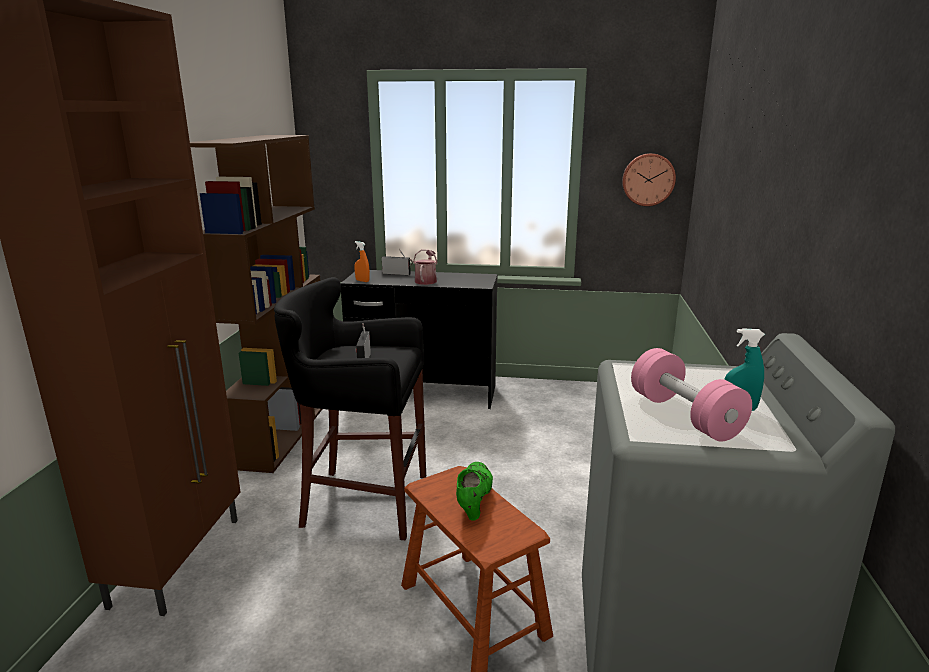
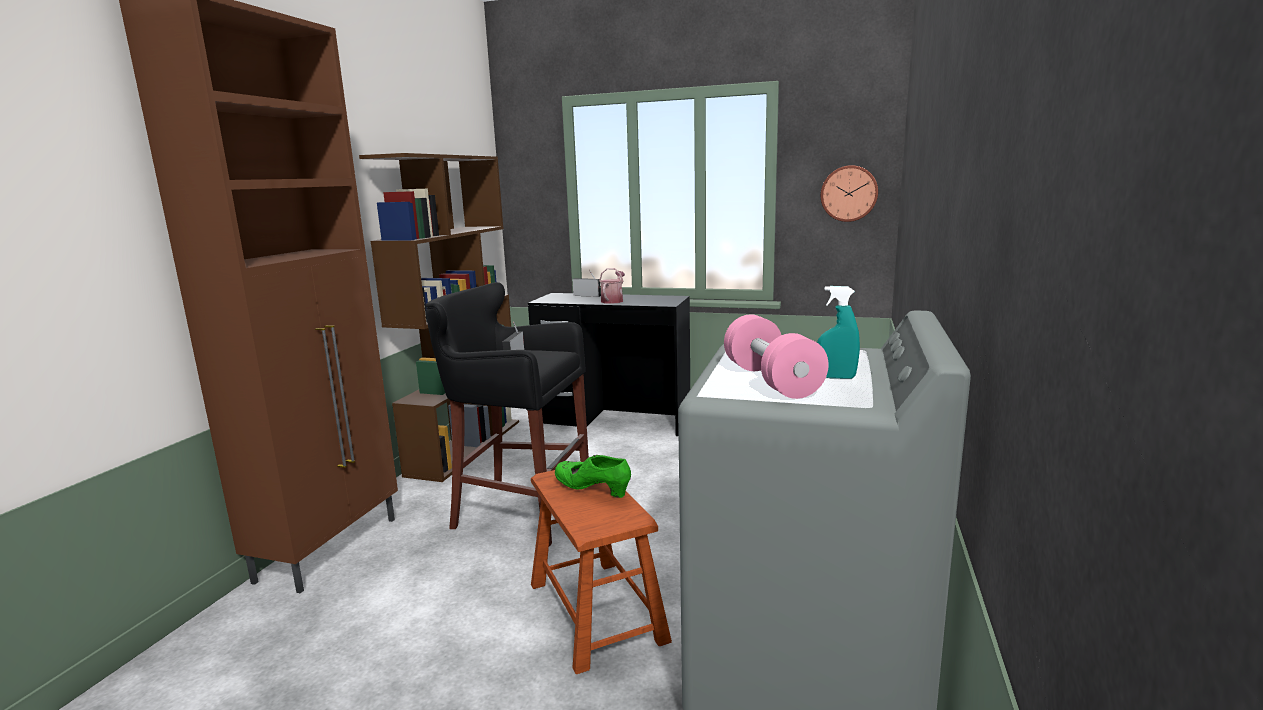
camera: 10 degrees right, 5 degrees down
(362, 281) = (550, 301): orange spray bottle -> none
(473, 500) = (593, 490): green shoe -> green shoe turned 75 degrees counterclockwise

